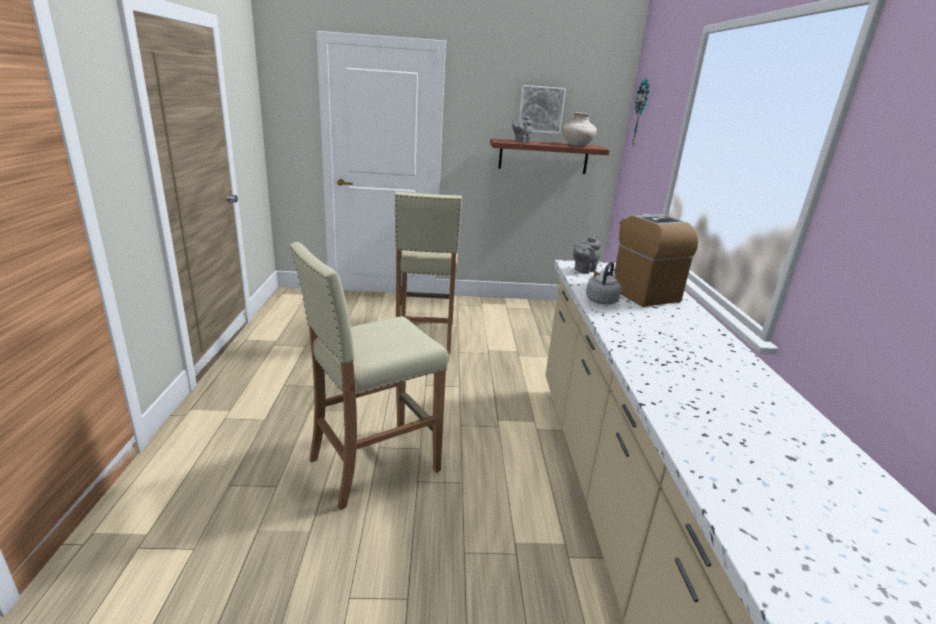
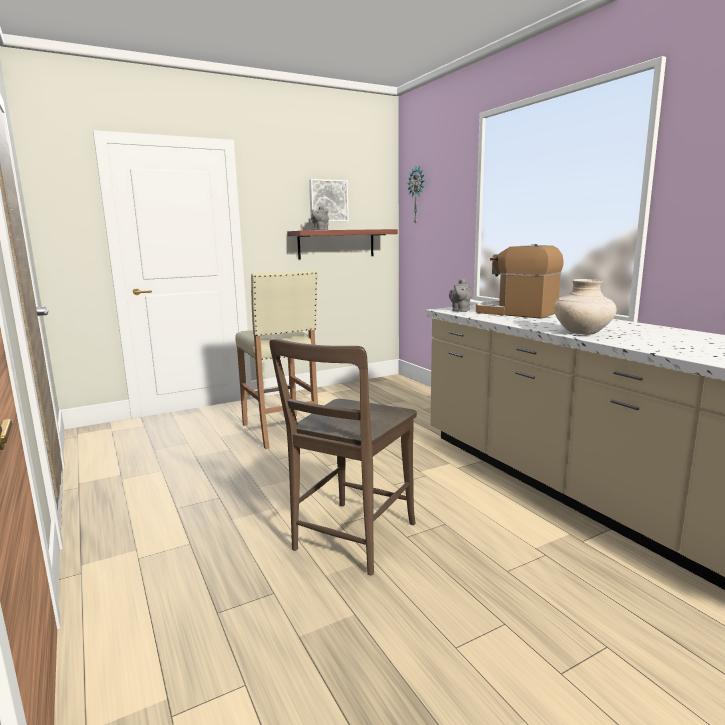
camera: 25 degrees left, 10 degrees down
(372, 465) = (351, 540): beige stool -> brown chair
(577, 145) = (367, 229): beige vase -> beige vase (582, 333)
(602, 300) = (509, 320): grey kettle -> none

